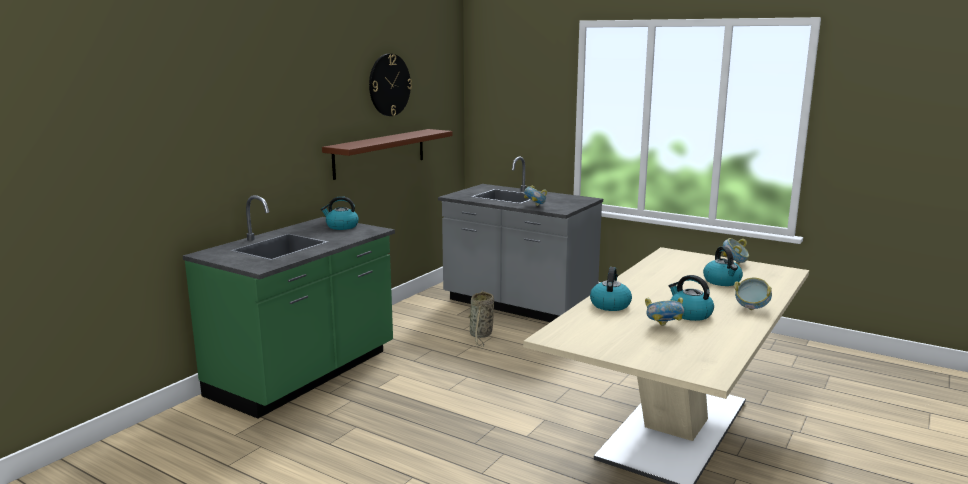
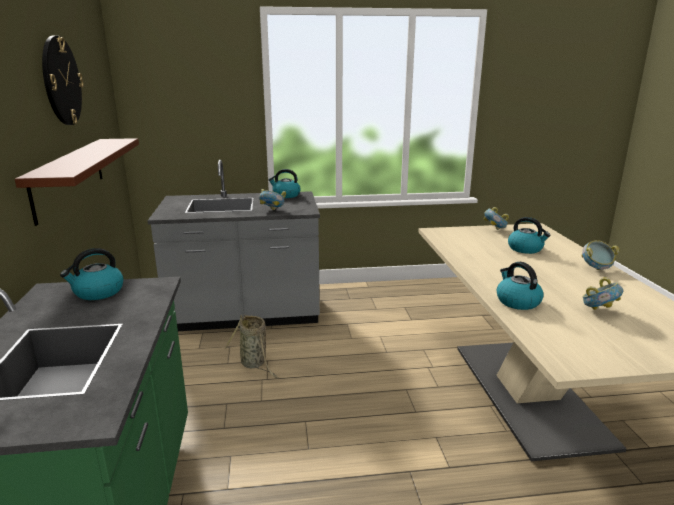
camera: 40 degrees left, 5 degrees up
(689, 314) = (581, 289): kettle -> kettle (286, 195)

